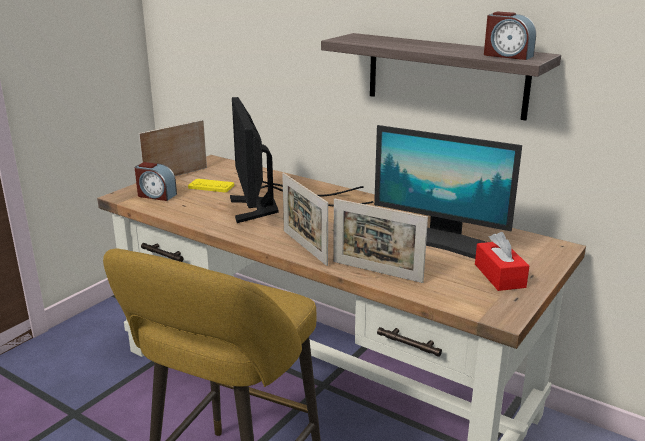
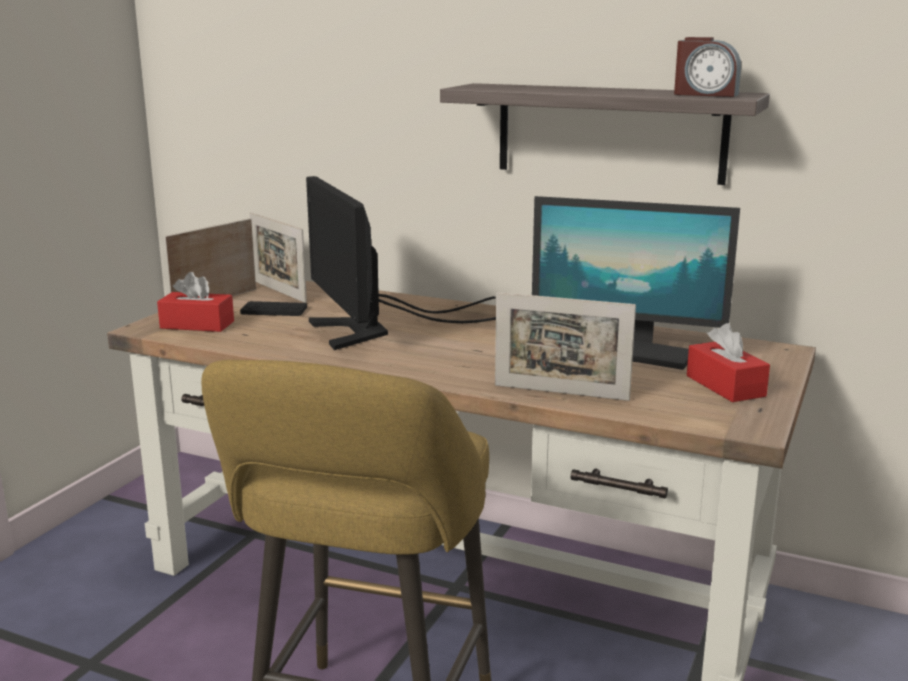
camera: 10 degrees left, 5 degrees down
(156, 195) = (197, 325): alarm clock -> red tissue box
(211, 186) = (274, 310): yellow game controller -> black game controller
(304, 247) = (446, 372): picture frame -> picture frame (279, 291)

